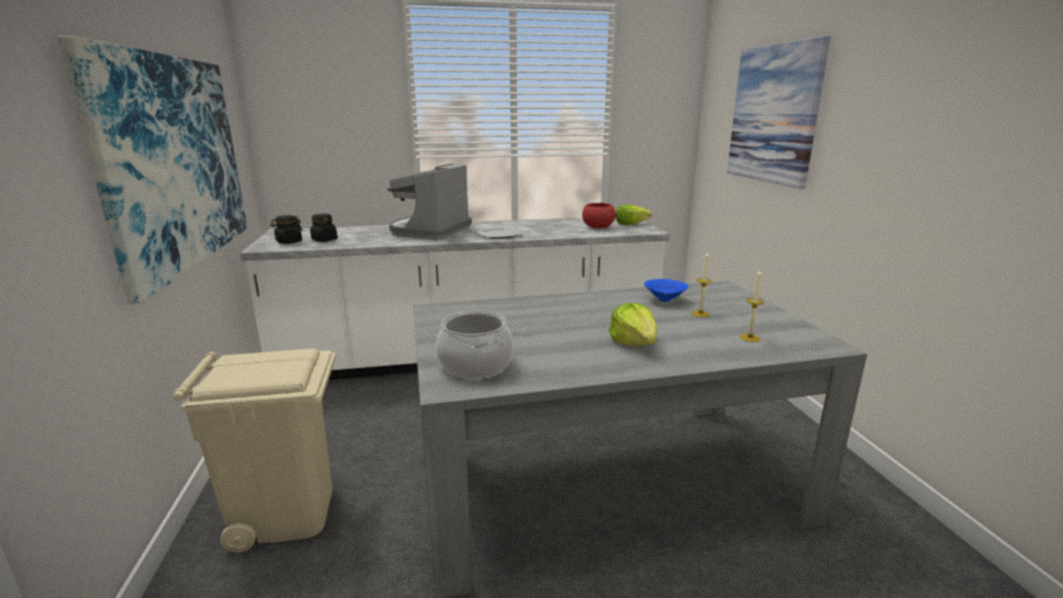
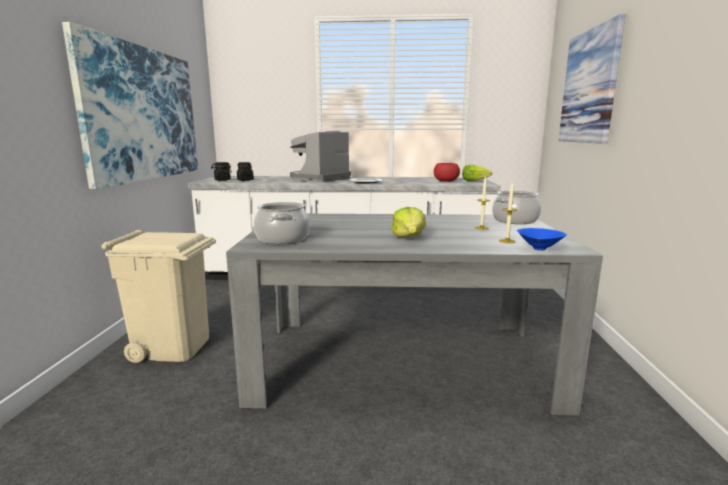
camera: 15 degrees right, 5 degrees down
(664, 301) = (460, 221): blue bowl -> blue bowl (539, 249)
(724, 294) = (515, 220): none -> cooking pot

